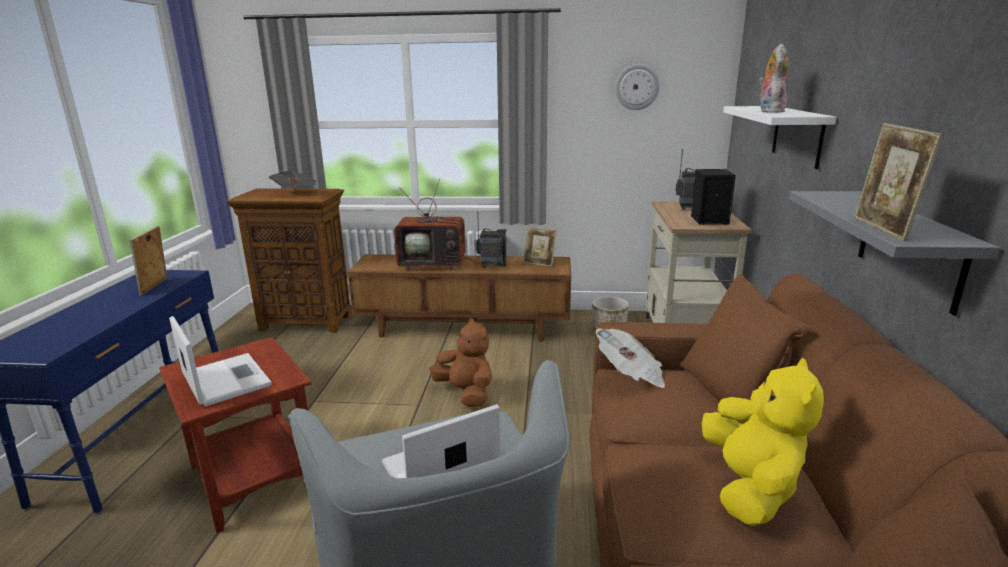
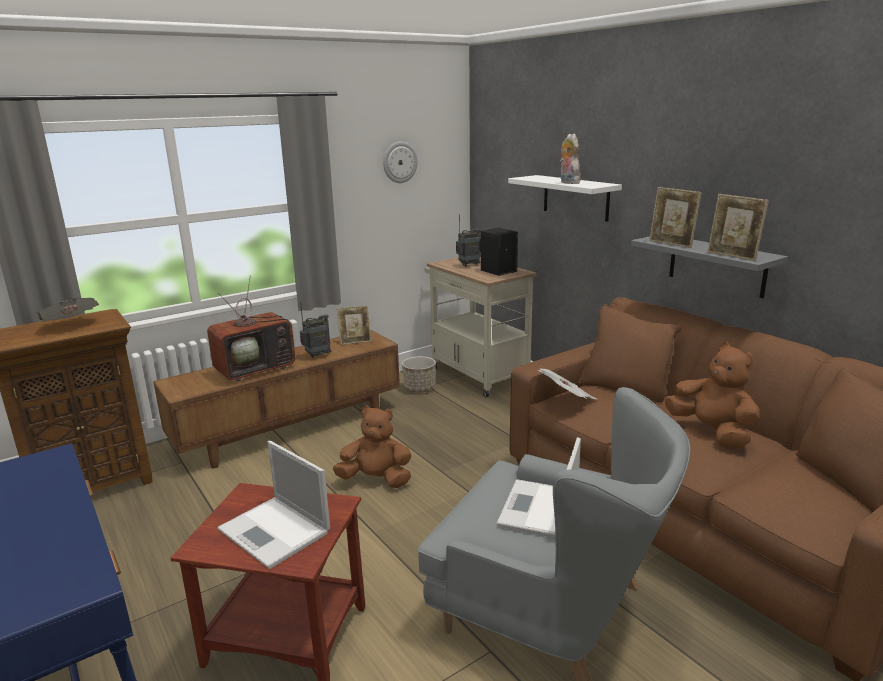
camera: 40 degrees left, 0 degrees up
(155, 287) = (46, 480): picture frame -> picture frame (671, 244)
(225, 379) = (275, 532): laptop -> laptop turned 150 degrees counterclockwise
(750, 488) = (711, 432): yellow plush toy -> brown plush toy

